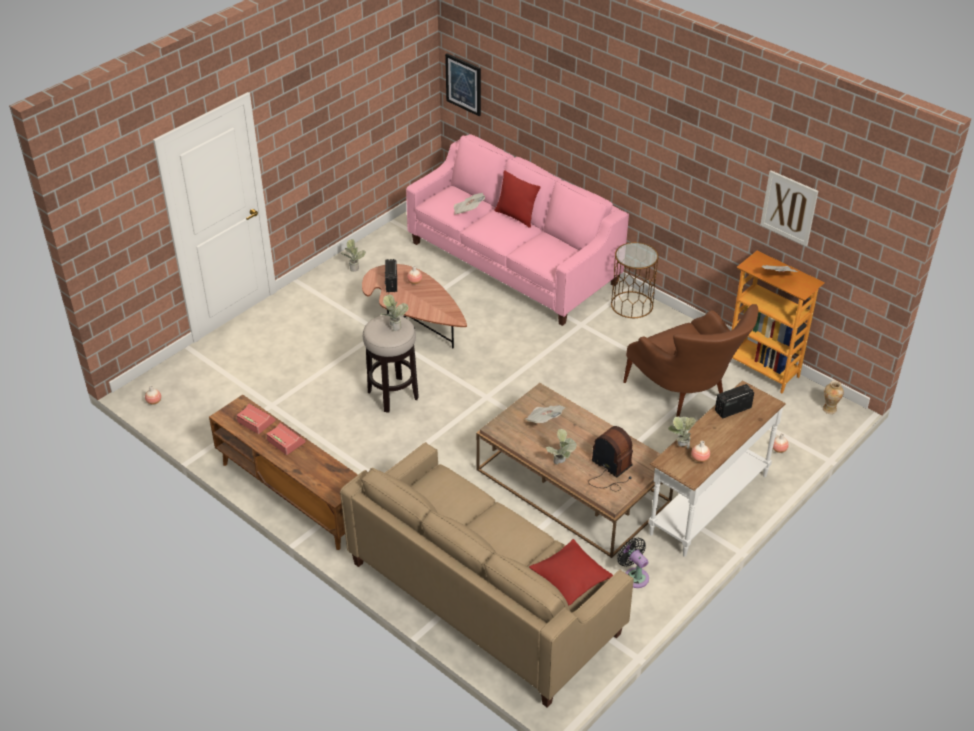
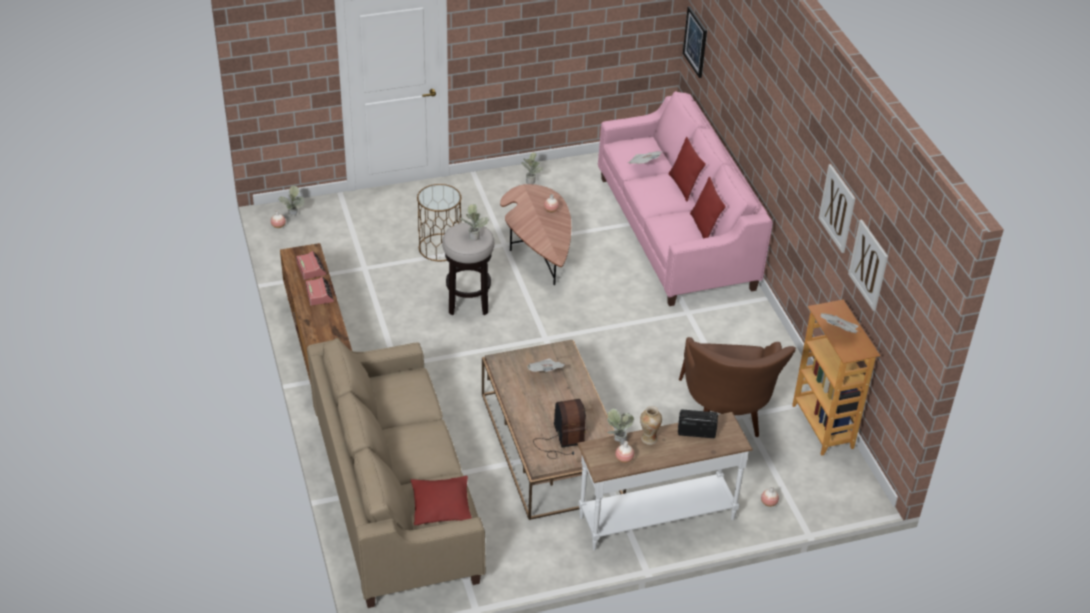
camera: 30 degrees right, 0 degrees up
(391, 283) = (530, 203): radio -> none
(561, 463) = (526, 414): potted plant -> potted plant (293, 215)
(563, 243) = (704, 227): none -> red pillow
(632, 305) = (752, 315): brown side table -> brown side table (440, 247)
(634, 576) = (534, 544): black fan -> none
(729, 171) = (837, 208): none -> picture
(829, 409) = (854, 491): vase -> vase (649, 439)

